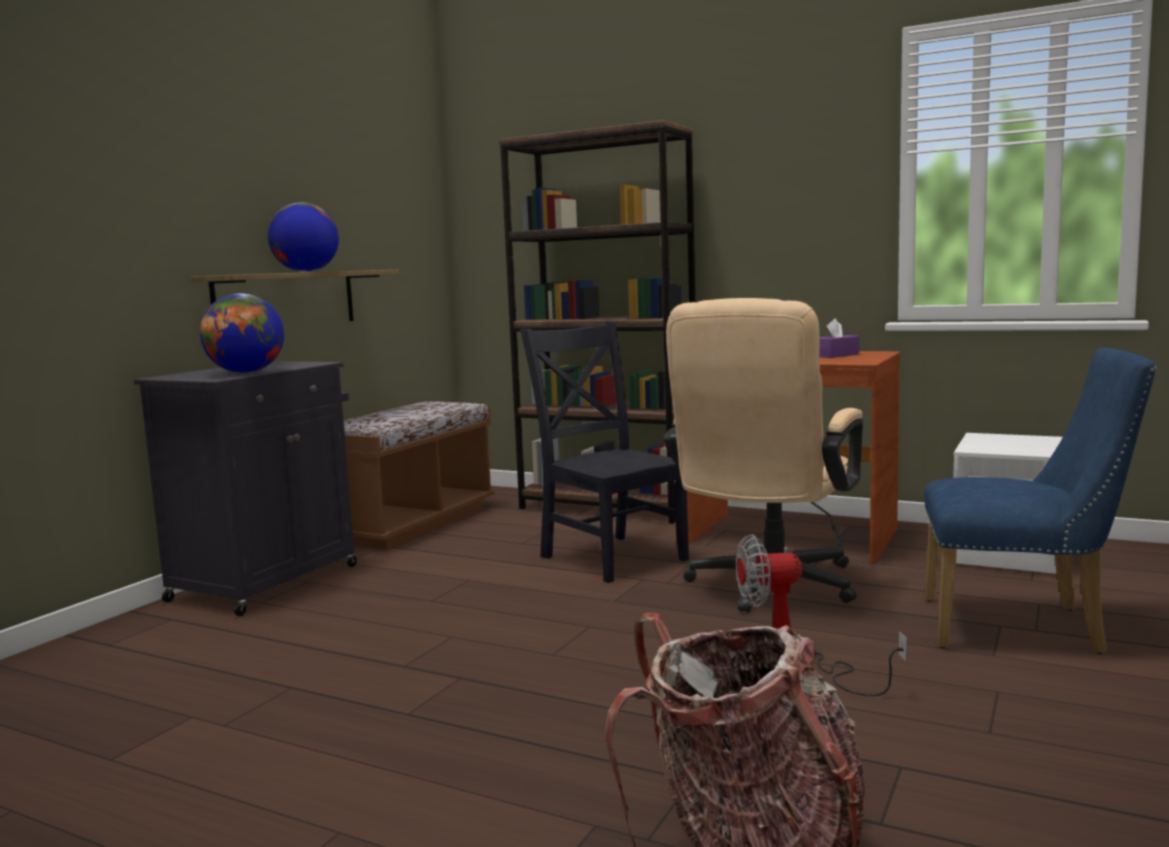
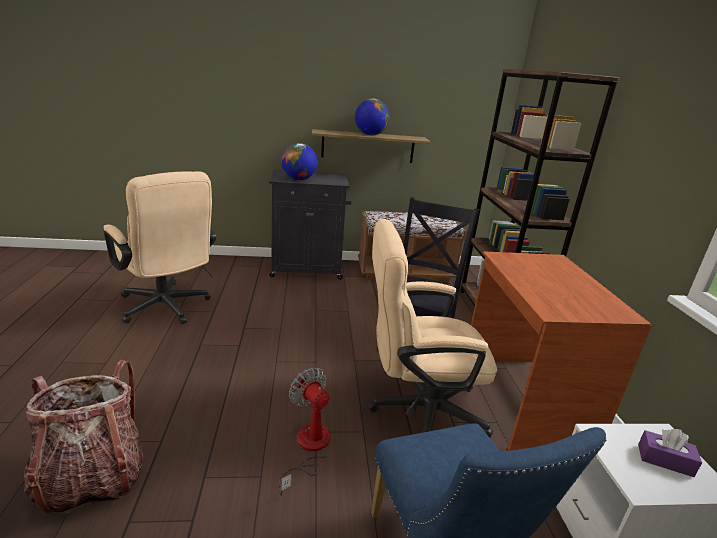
camera: 55 degrees right, 15 degrees up
(191, 737) = (167, 308): none -> beige office chair
(836, 355) = (581, 299): purple tissue box -> purple tissue box (665, 460)

